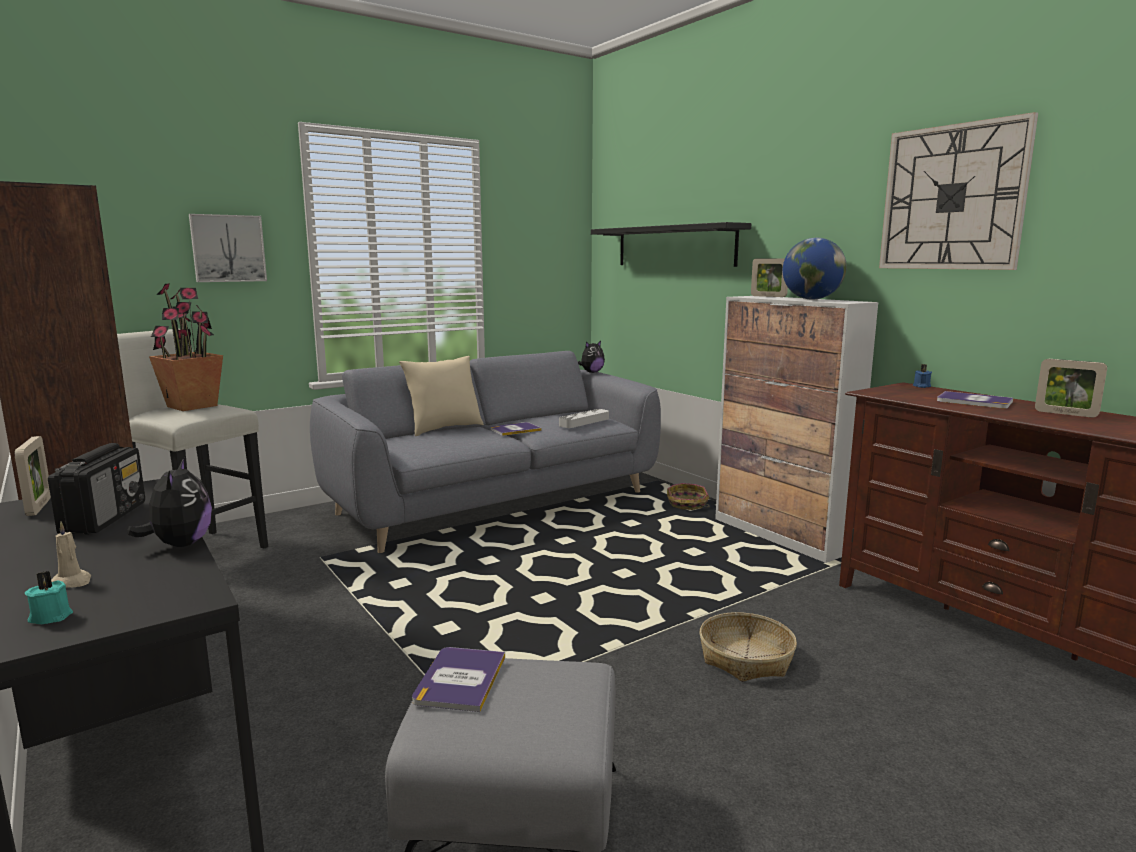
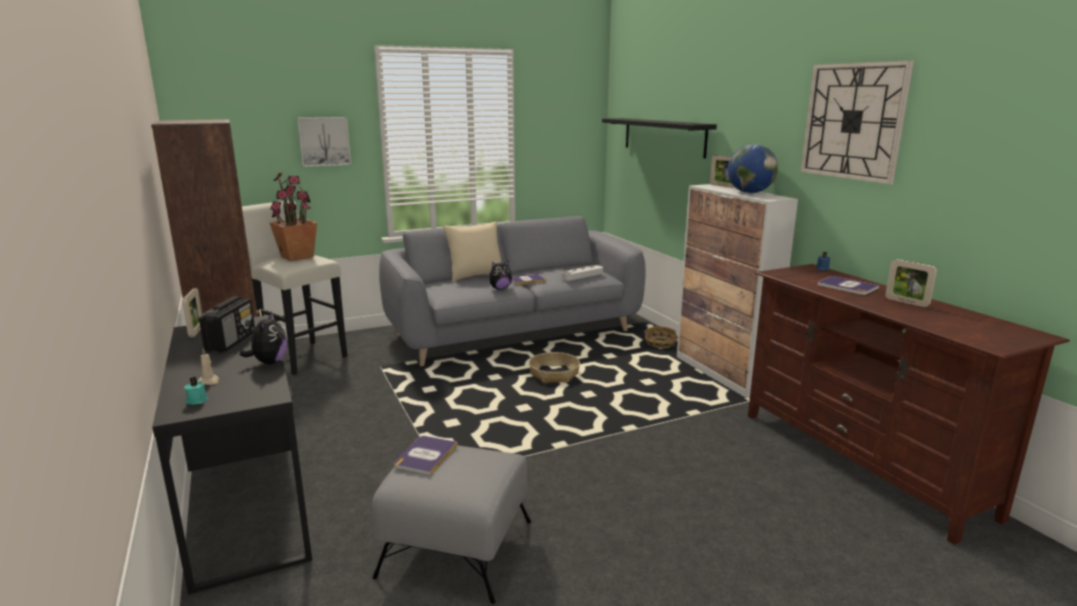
camera: 10 degrees right, 5 degrees up
(591, 372) = (598, 233): plush toy -> plush toy (500, 288)
(745, 658) = (649, 462): basket -> basket (554, 374)

